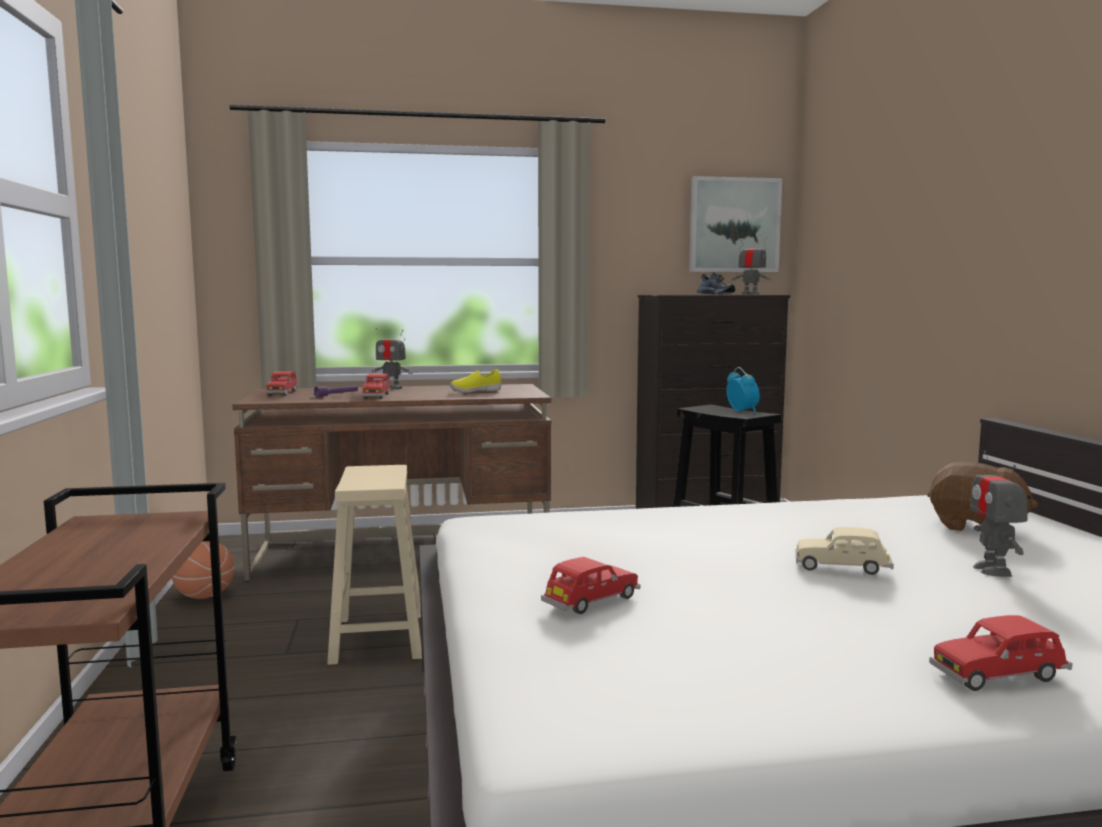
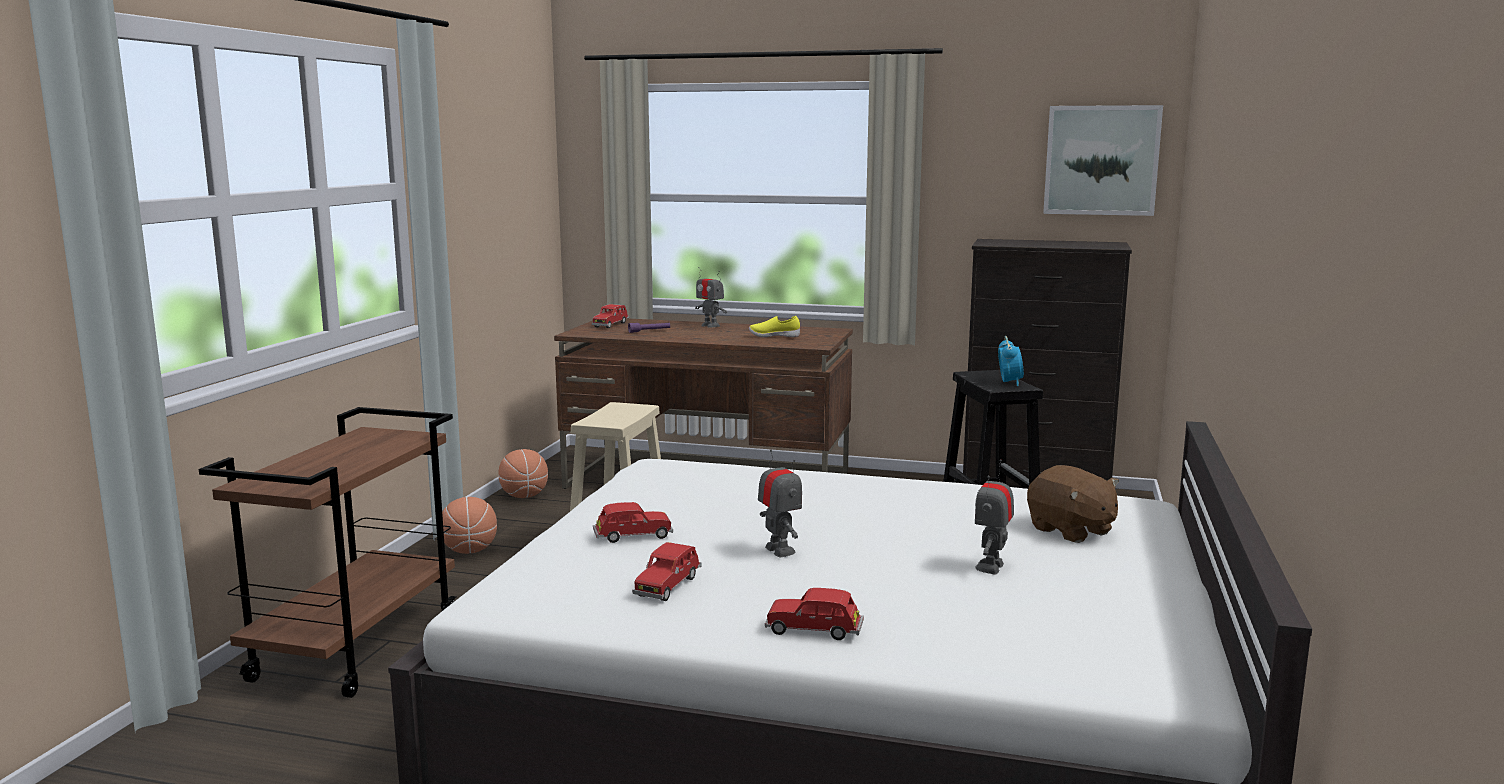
camera: 25 degrees right, 5 degrees up
(186, 672) = (470, 551): none -> basketball
(376, 396) = (679, 335): red toy car -> red toy car (668, 586)
(716, 294) = (1055, 243): shoe -> none
(750, 294) = (1104, 243): toy robot -> toy robot (779, 550)
(842, 568) = (862, 544): beige toy car -> none

